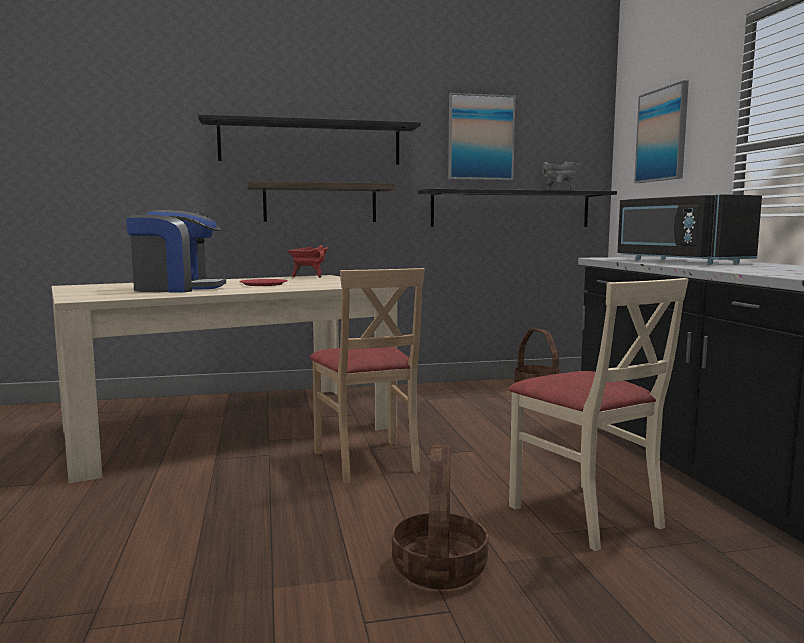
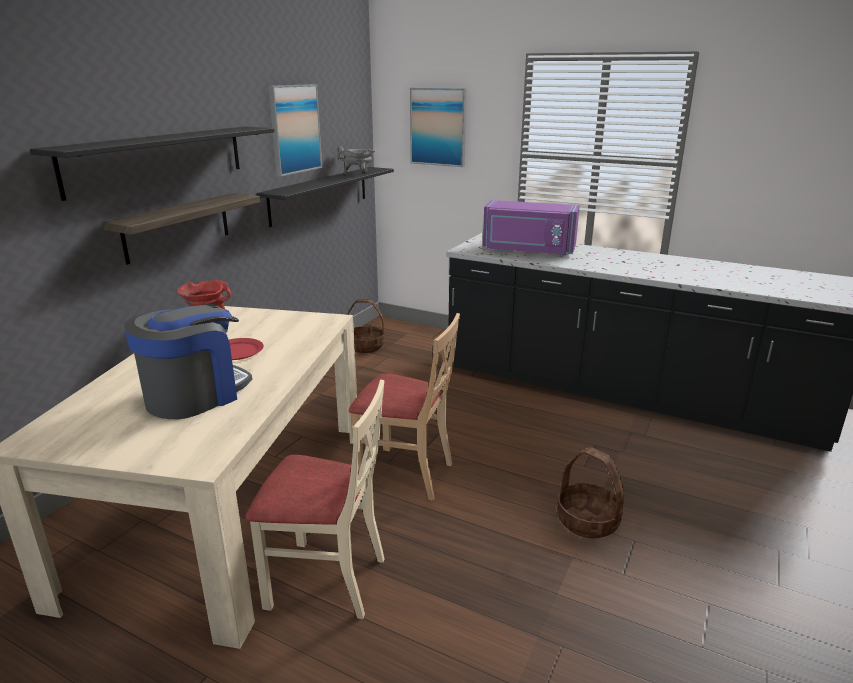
camera: 50 degrees left, 15 degrees up
(586, 515) = (574, 445): beige chair -> beige chair (326, 580)
(678, 261) = (528, 251): black microwave -> purple microwave

